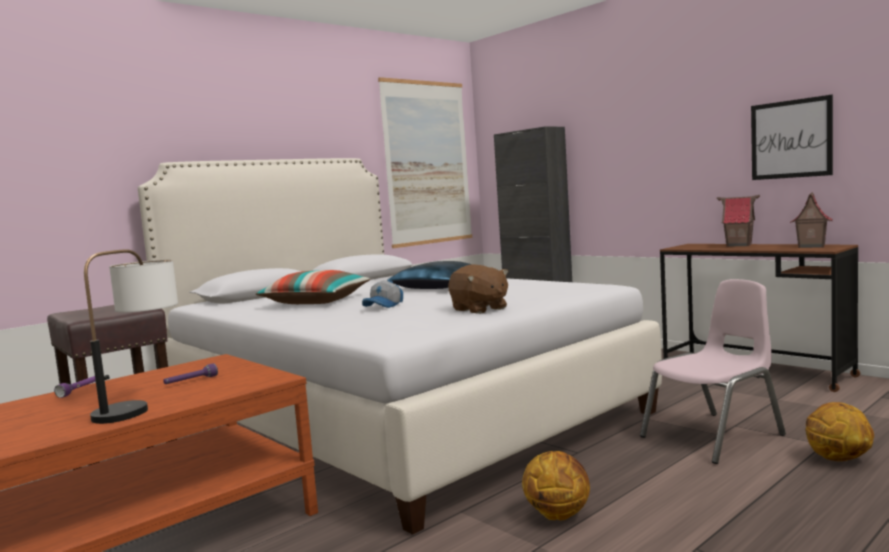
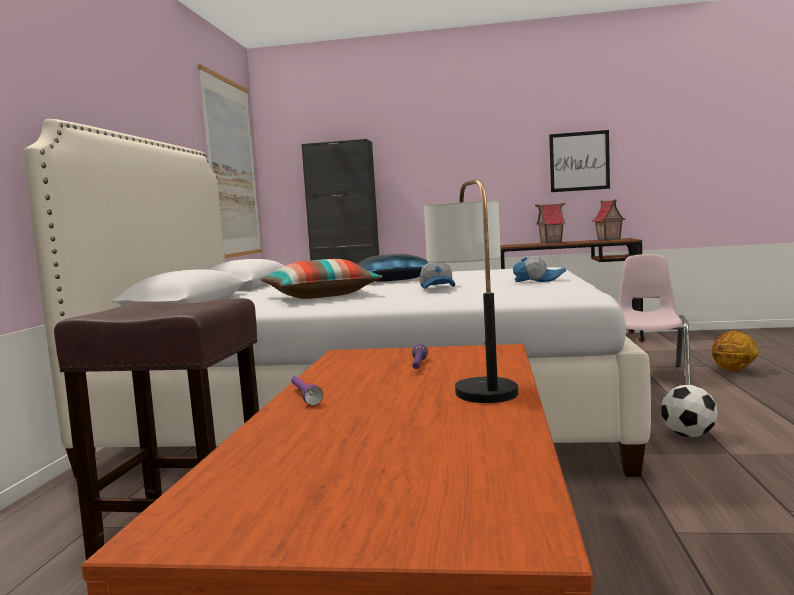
camera: 40 degrees left, 0 degrees up
(479, 309) = (539, 281): brown plush toy -> cap
(558, 515) = (688, 435): basketball -> football

